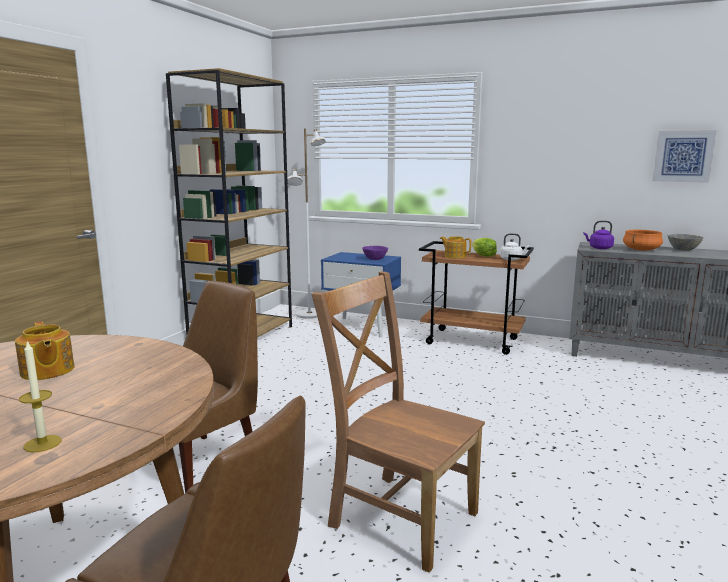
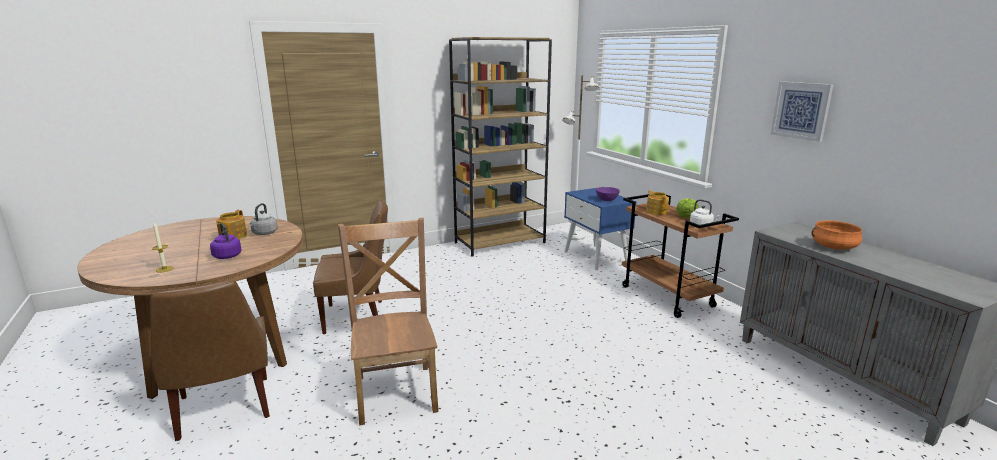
camera: 40 degrees right, 5 degrees up
(98, 354) = (264, 233): none -> grey kettle
(599, 248) = (787, 234): purple kettle -> purple kettle (227, 255)
(683, 156) = (930, 140): picture -> picture (801, 110)
(683, 249) = (895, 259): grey bowl -> none

